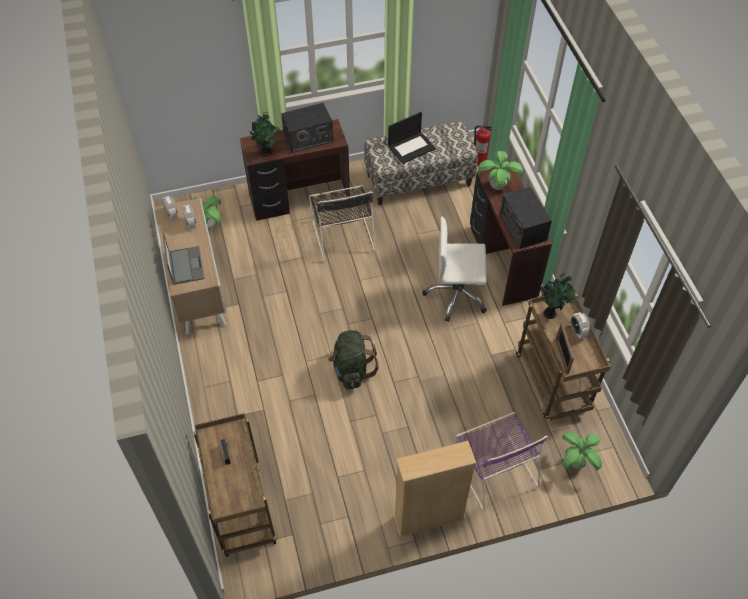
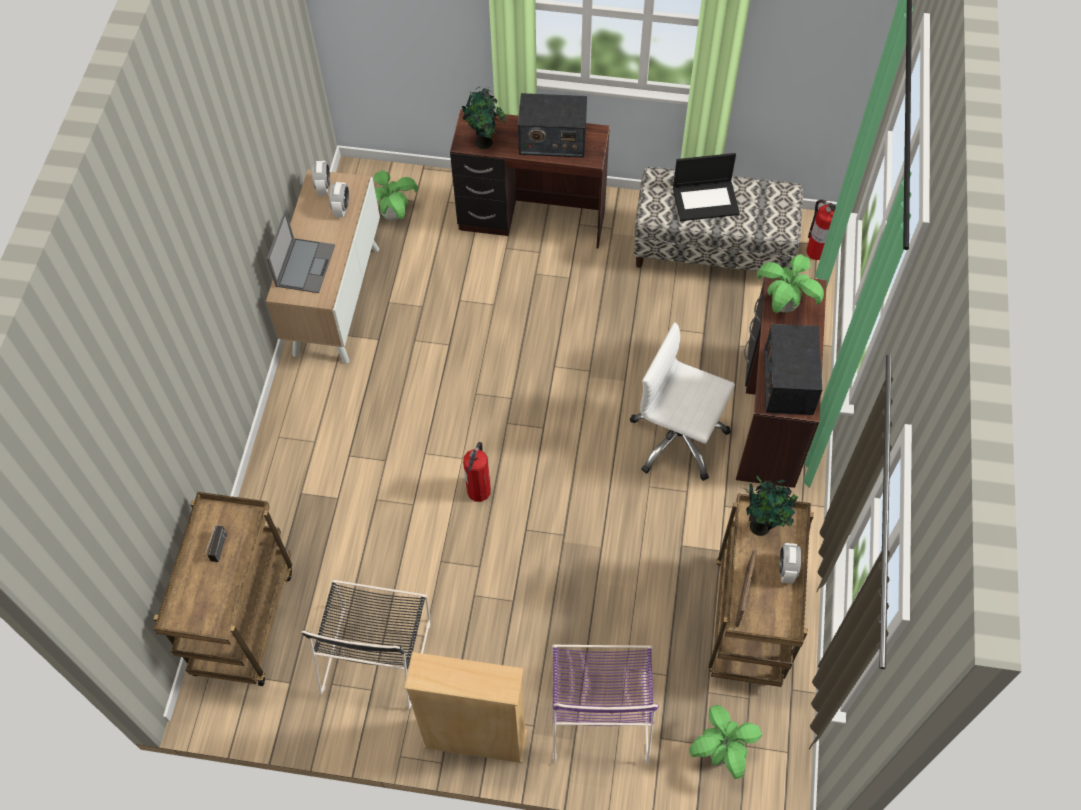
camera: 25 degrees right, 5 degrees up
(342, 234) = (565, 292): black chair -> black chair (377, 652)
(352, 370) = (479, 490): green backpack -> fire extinguisher

